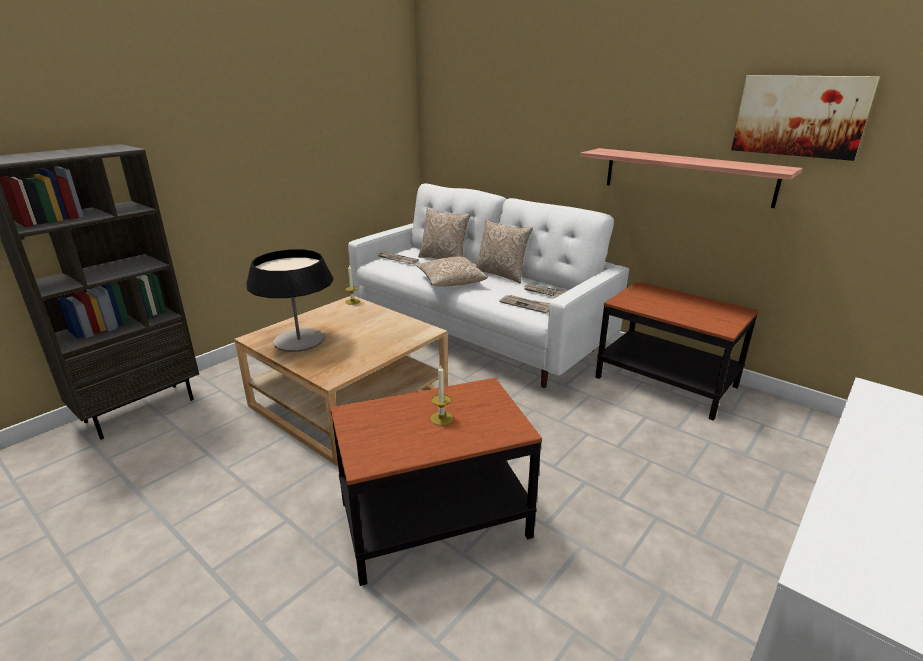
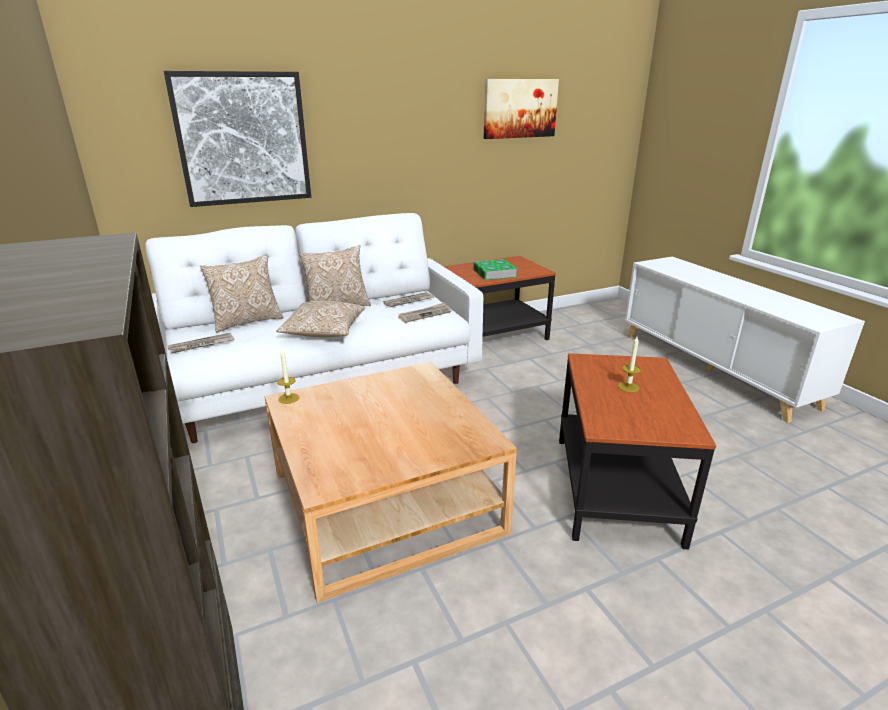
camera: 65 degrees left, 0 degrees up
(299, 340) = (368, 451): table lamp -> none
(501, 121) = (243, 139): none -> picture
(668, 308) = (494, 273): none -> book
(686, 176) = (454, 166): shelf -> none

